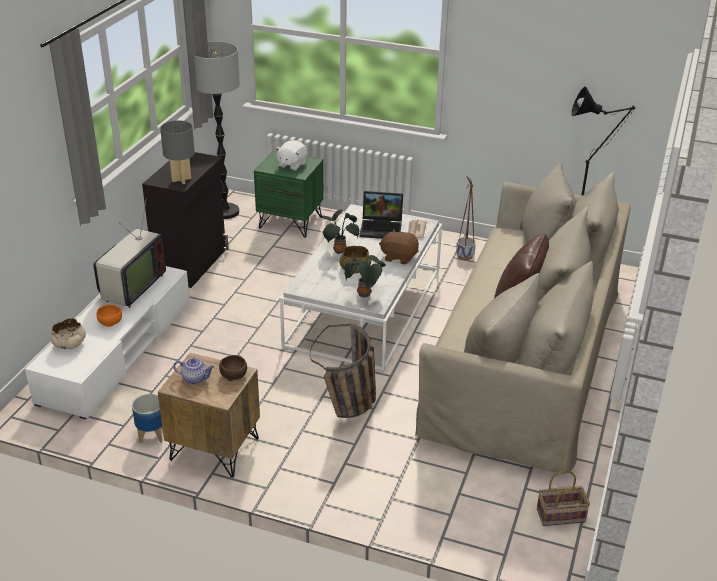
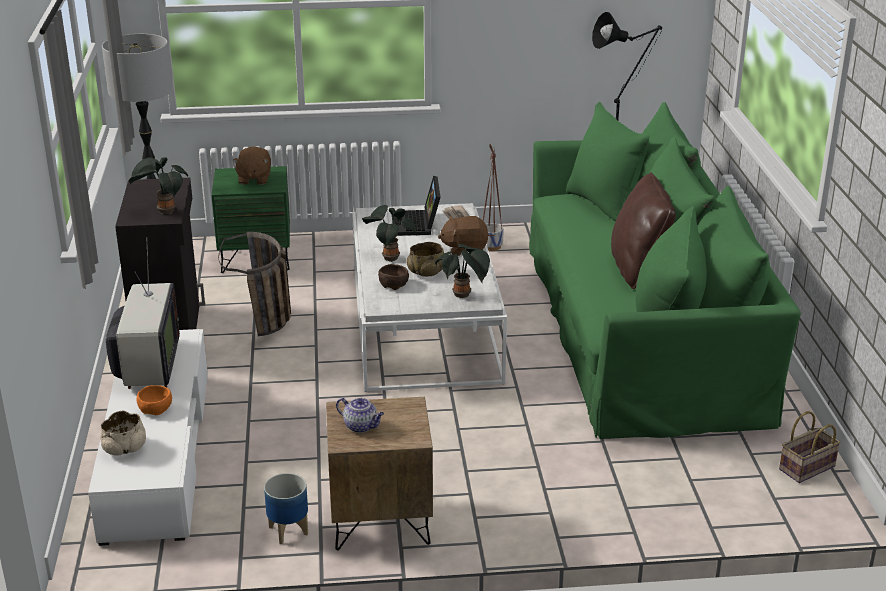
camera: 25 degrees left, 5 degrees down
(181, 180) = (164, 211): grey table lamp -> potted plant
(195, 378) = (361, 426): teapot -> teapot turned 45 degrees clockwise
(234, 374) = (403, 409): brown bowl -> brown bowl (393, 284)
(291, 165) = (254, 179): white plush toy -> brown plush toy
(350, 410) = (502, 433): basket -> basket (267, 327)
(382, 228) = (417, 224): laptop -> laptop turned 105 degrees clockwise
(524, 355) = (639, 327): beige sofa -> green sofa

